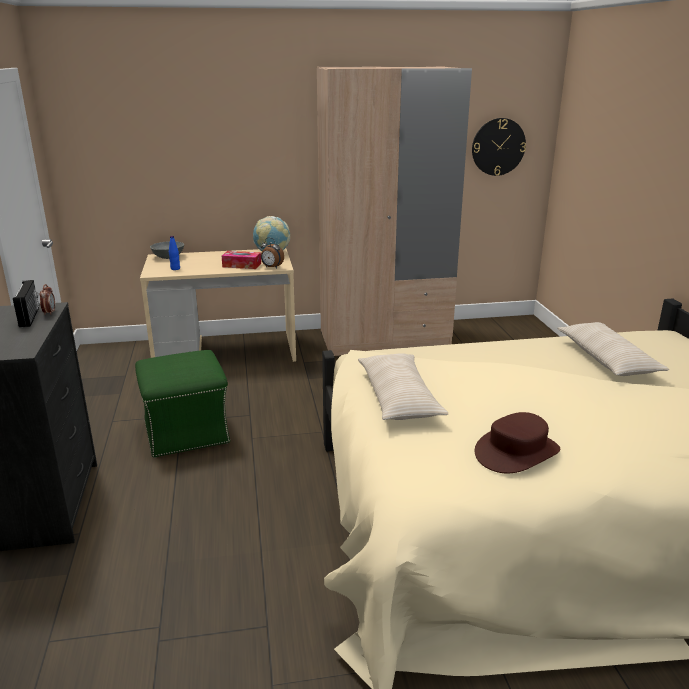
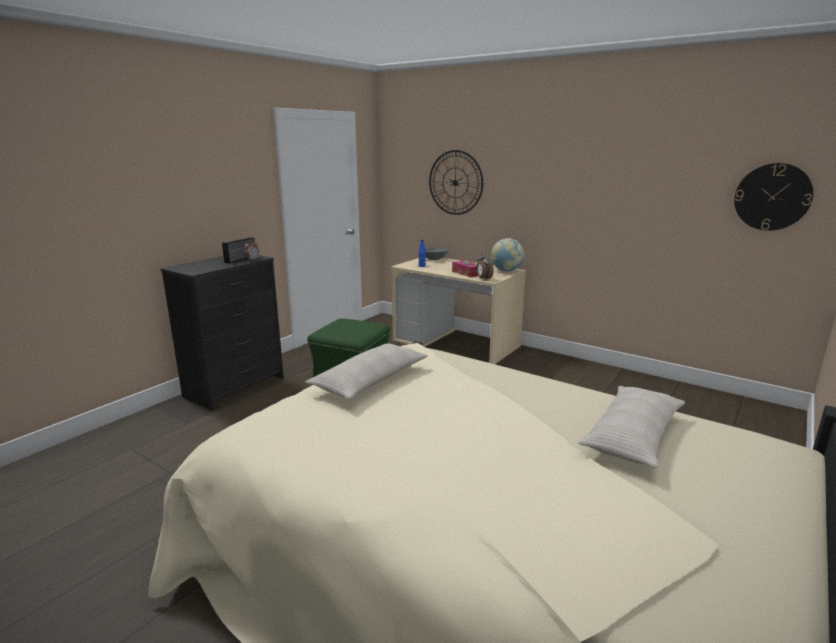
camera: 45 degrees right, 5 degrees down
(178, 157) = (455, 182): none -> wall clock
(384, 340) = (590, 377): beige wardrobe -> none
(516, 452) = (353, 451): brown hat -> none

